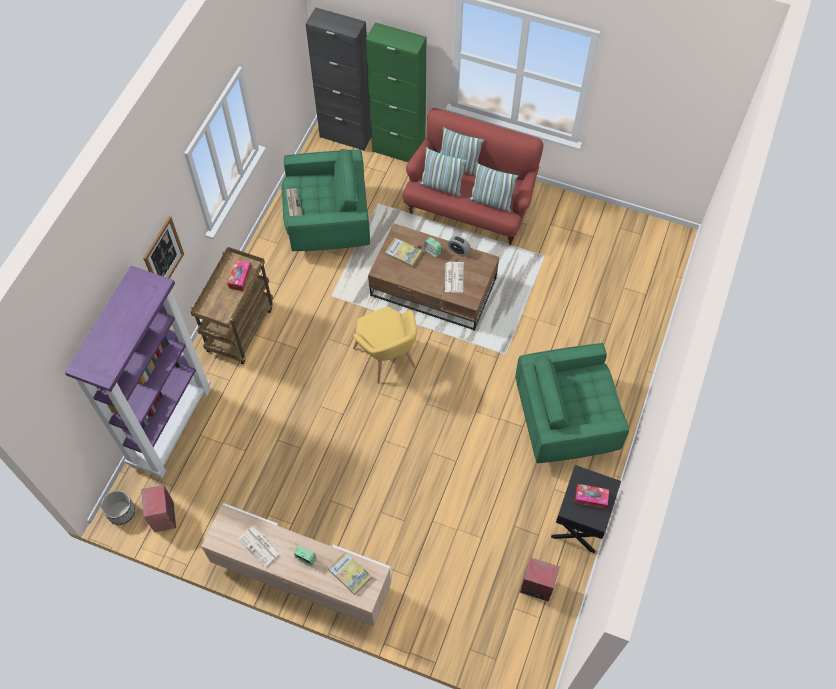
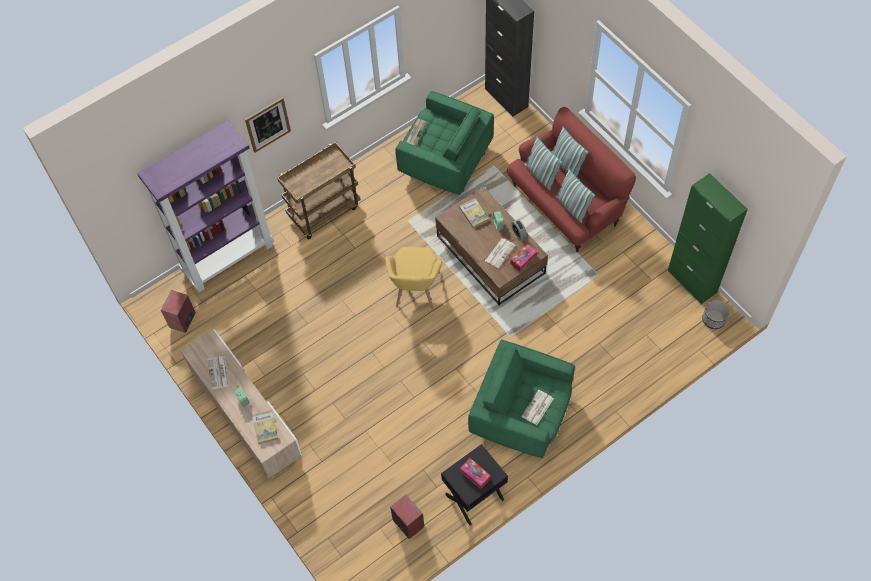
camera: 35 degrees right, 0 degrees up
(121, 512) = (157, 301): planter -> planter (714, 319)
(240, 277) = (330, 170): tissue box -> tissue box (523, 259)
(398, 150) = (540, 130): green cabinet -> green cabinet (692, 281)
(593, 403) = (537, 408): none -> newspaper

